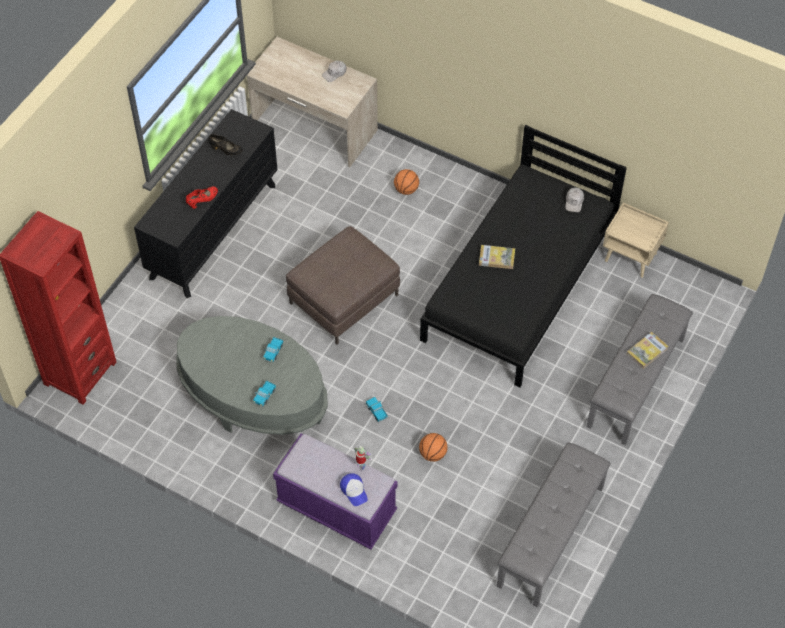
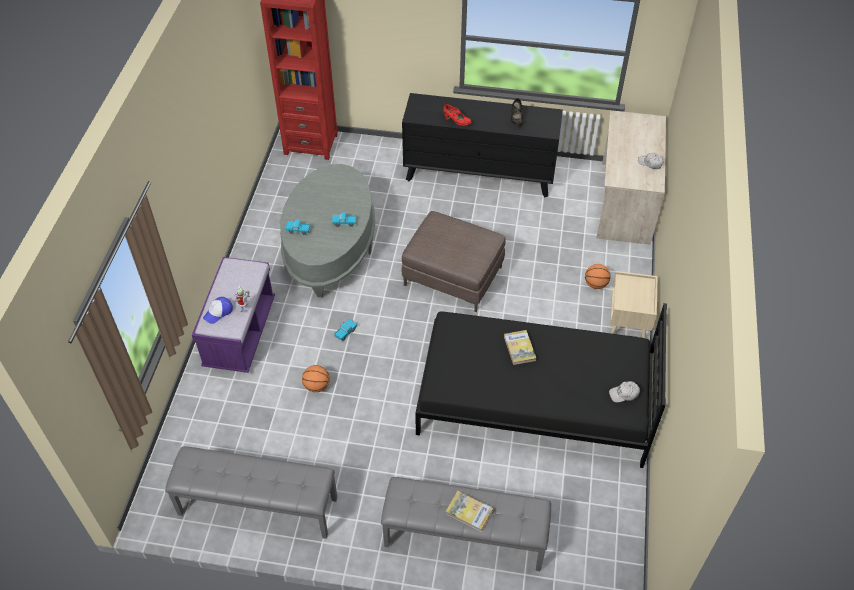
camera: 70 degrees right, 5 degrees down
(631, 257) = (621, 492): beige nightstand -> beige nightstand (628, 324)

